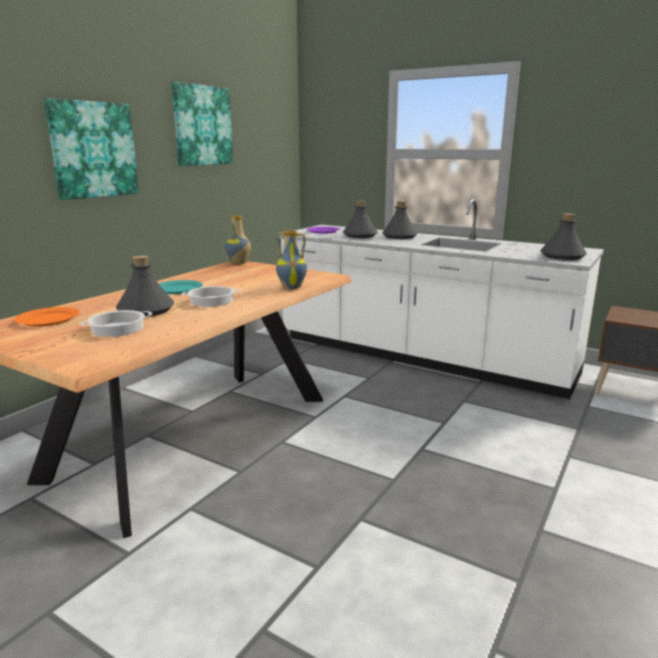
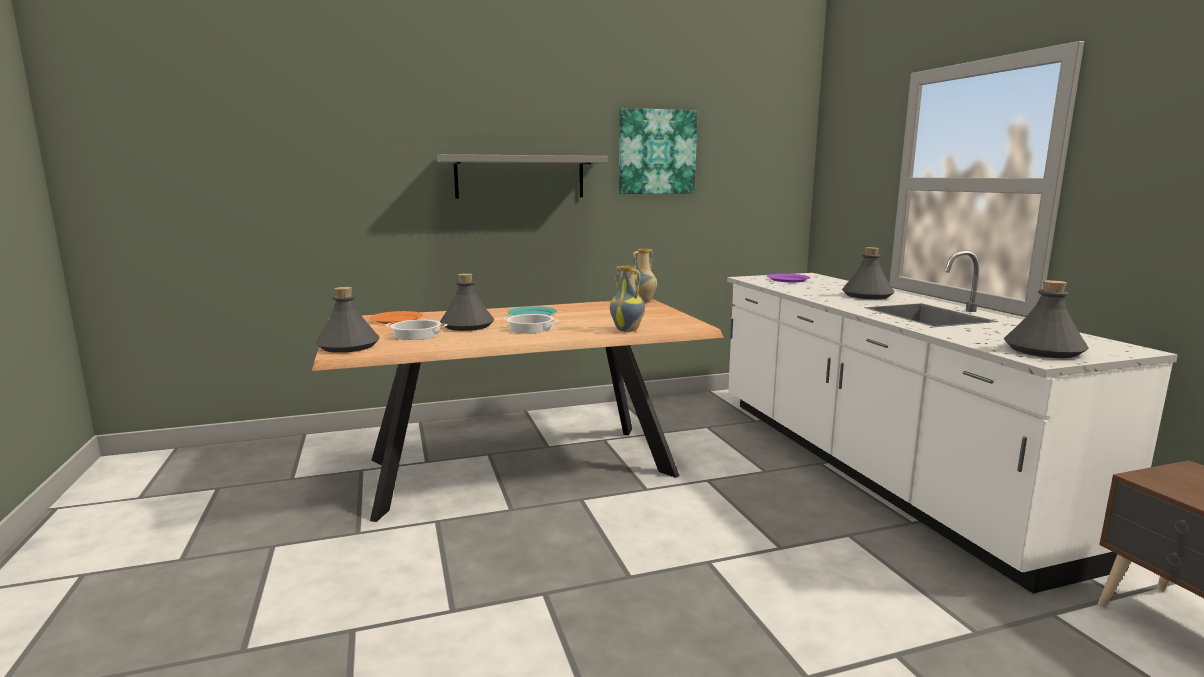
camera: 40 degrees right, 5 degrees down
(93, 150) = (520, 177): picture -> grey shelf
(360, 235) = (818, 289): grey bottle -> grey bottle (348, 346)

